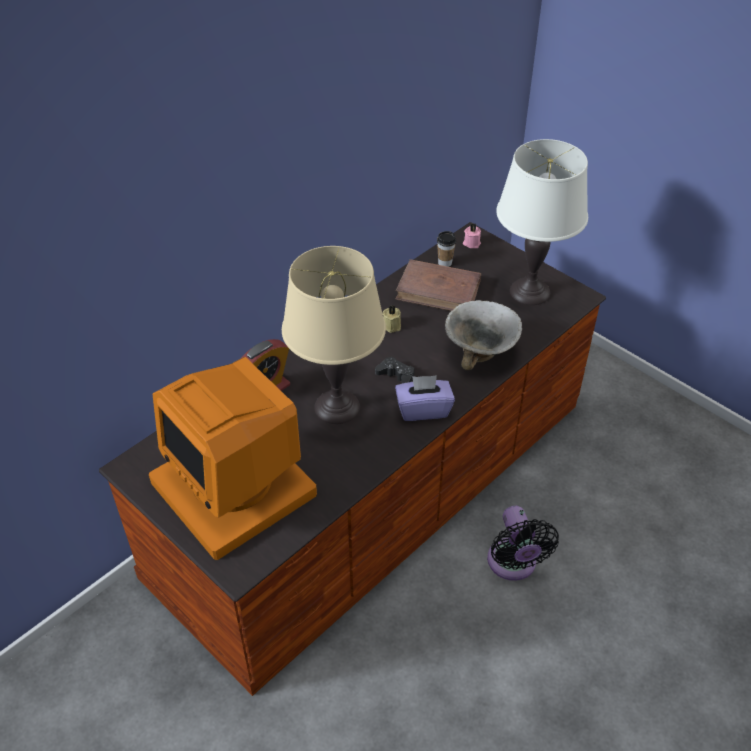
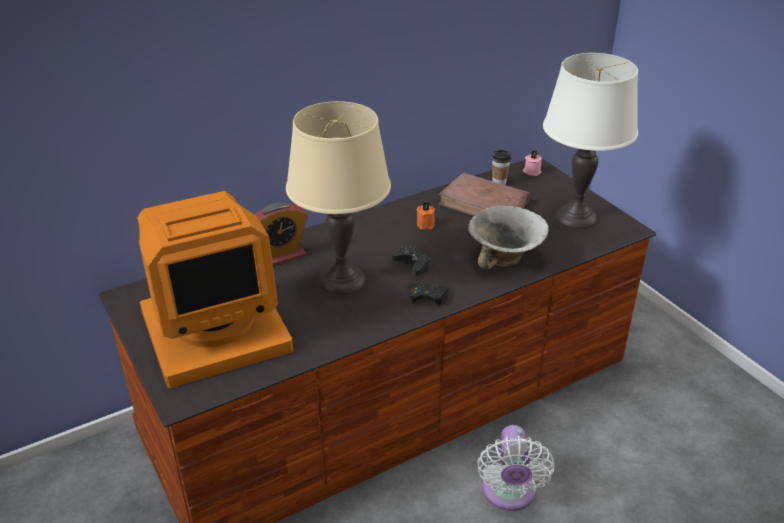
camera: 15 degrees right, 10 degrees down
(237, 487) = (215, 329): monitor -> monitor turned 90 degrees counterclockwise
(392, 325) = (426, 224): beige candle -> orange candle
(423, 409) = (427, 296): purple tissue box -> black game controller
(513, 564) = (509, 494): black fan -> white fan

